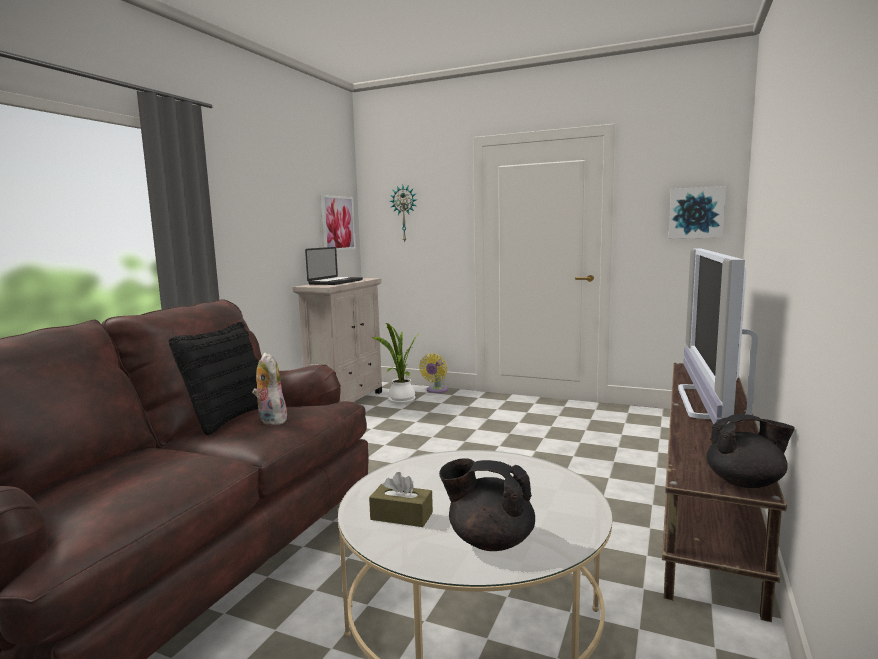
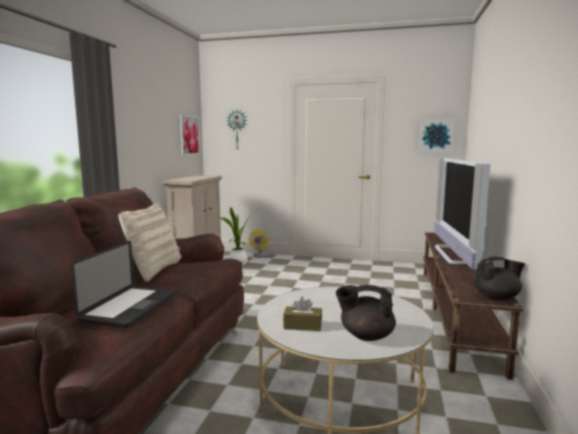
camera: 10 degrees left, 0 degrees up
(229, 418) = (154, 271): black pillow -> beige pillow
(270, 420) = (187, 271): plush toy -> none
(336, 282) = (191, 178): laptop -> laptop (130, 307)

